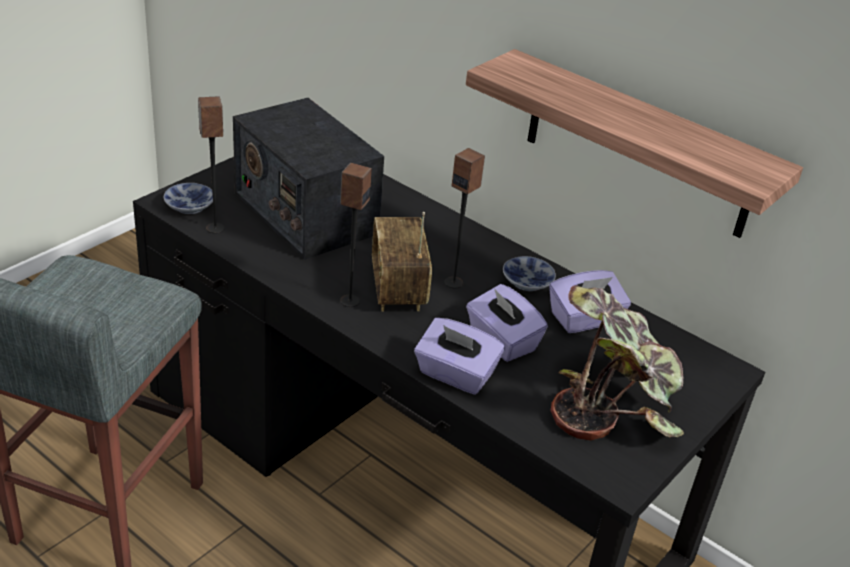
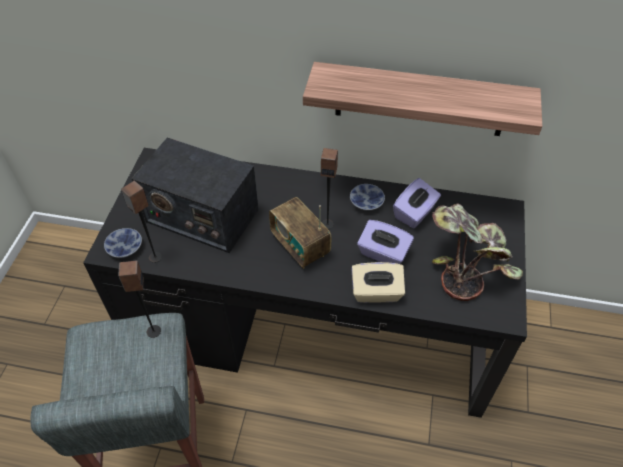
camera: 25 degrees left, 15 degrees up
(349, 301) = (279, 271): speaker -> speaker (153, 331)
(455, 375) = (376, 293): purple tissue box -> beige tissue box

